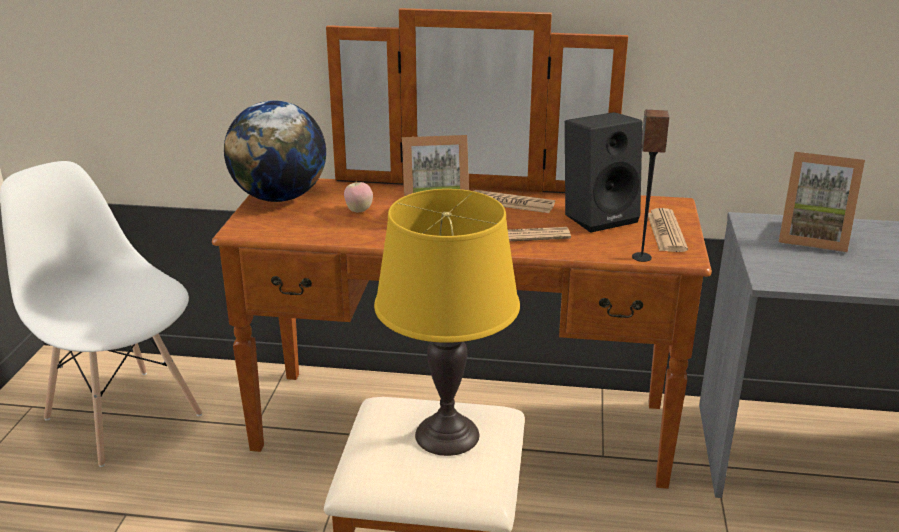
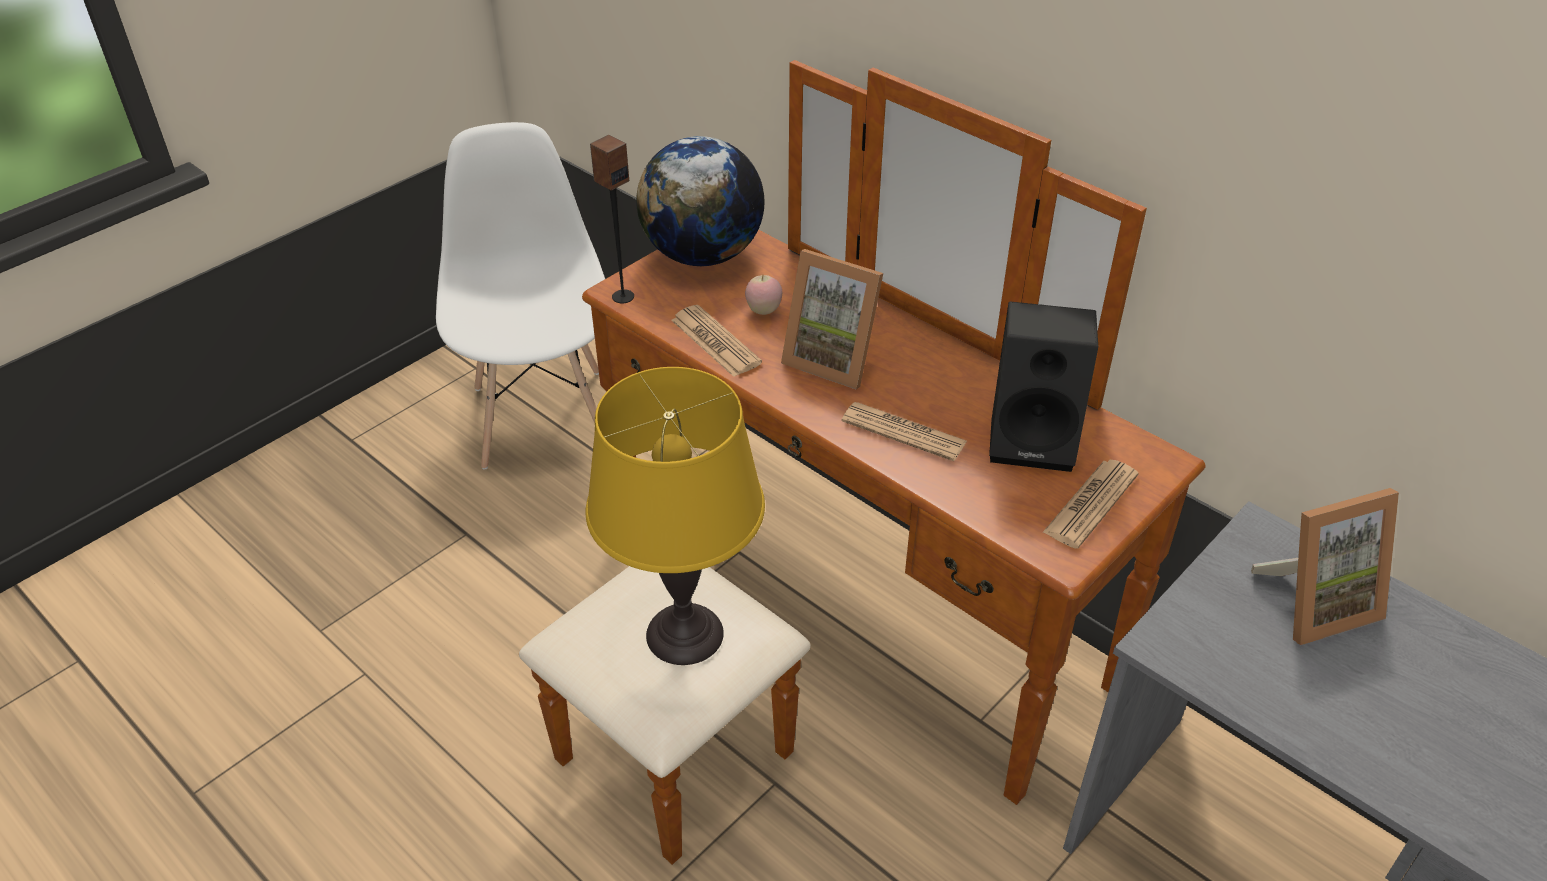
camera: 35 degrees right, 15 degrees up
(511, 203) = (949, 370): newspaper -> newspaper (715, 342)
(641, 257) = (1007, 531): speaker -> speaker (622, 296)
(812, 238) = (1314, 603): picture frame -> picture frame turned 75 degrees counterclockwise

